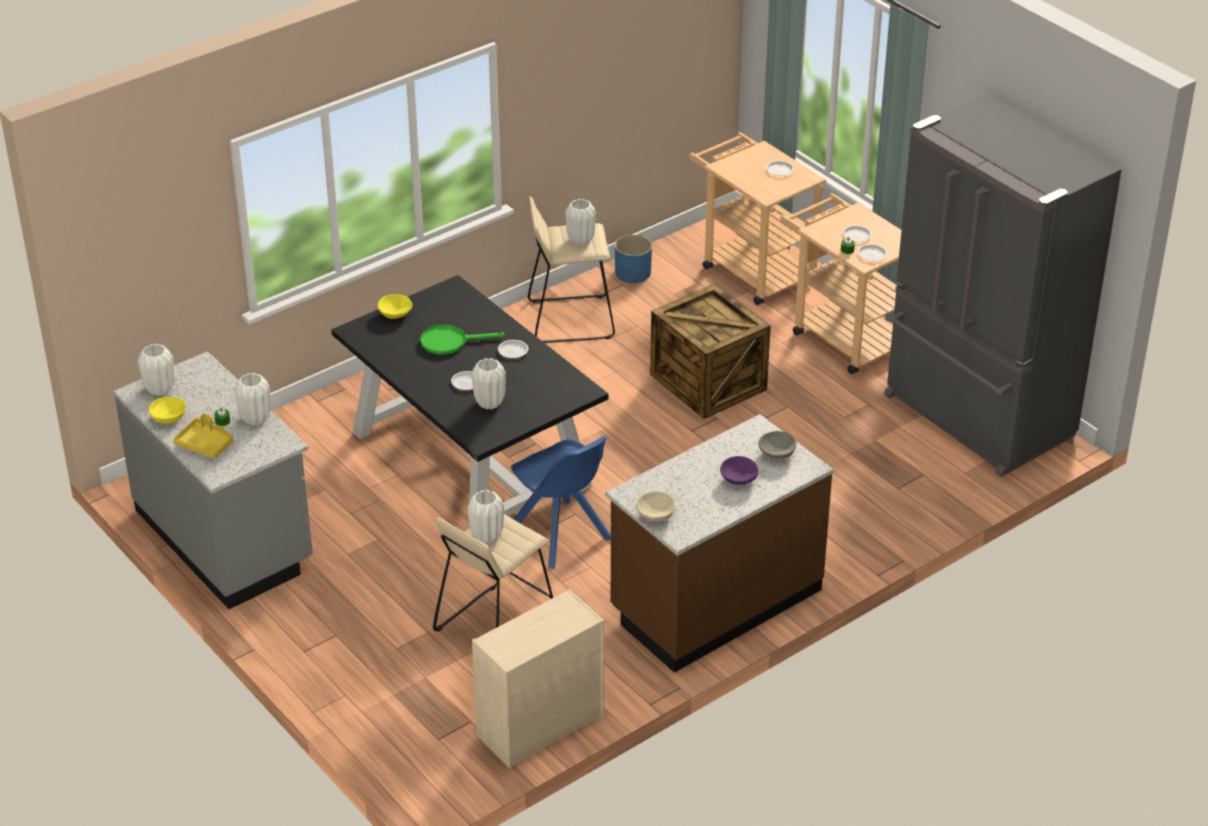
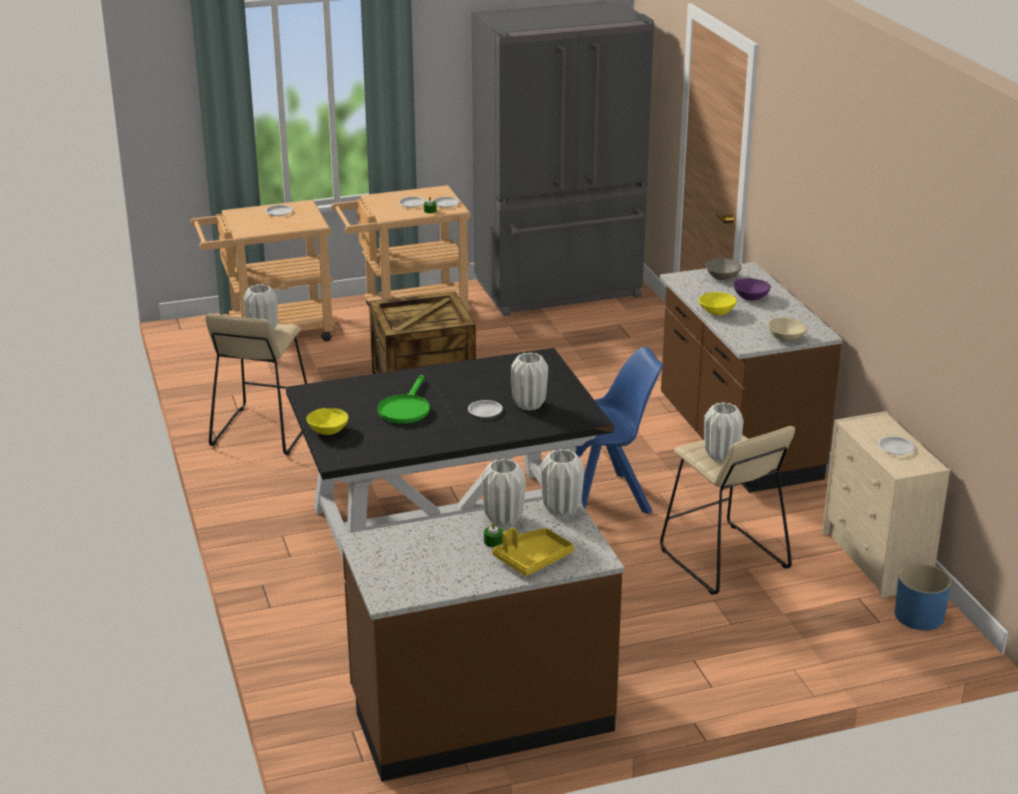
camera: 70 degrees left, 10 degrees down
(159, 389) = (395, 578): white vase -> white vase (560, 509)
(168, 418) = (462, 579): yellow bowl -> yellow bowl (717, 312)
(225, 537) = (480, 714): grey counter -> brown counter
(513, 351) = (448, 380): white plate -> white plate (895, 448)
(633, 272) = (218, 386): blue planter -> blue planter (918, 615)

